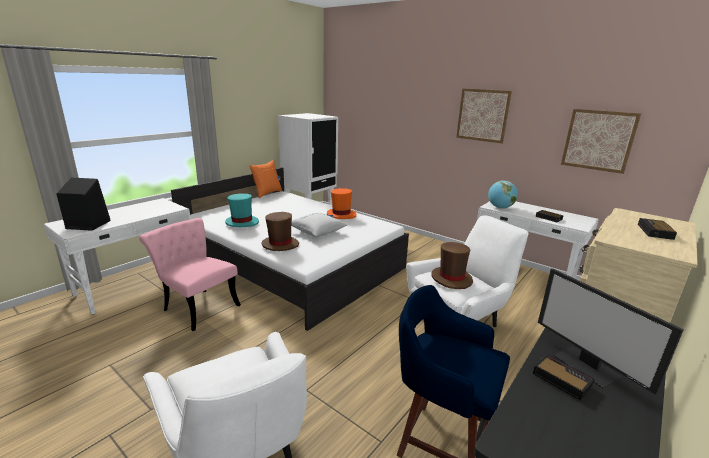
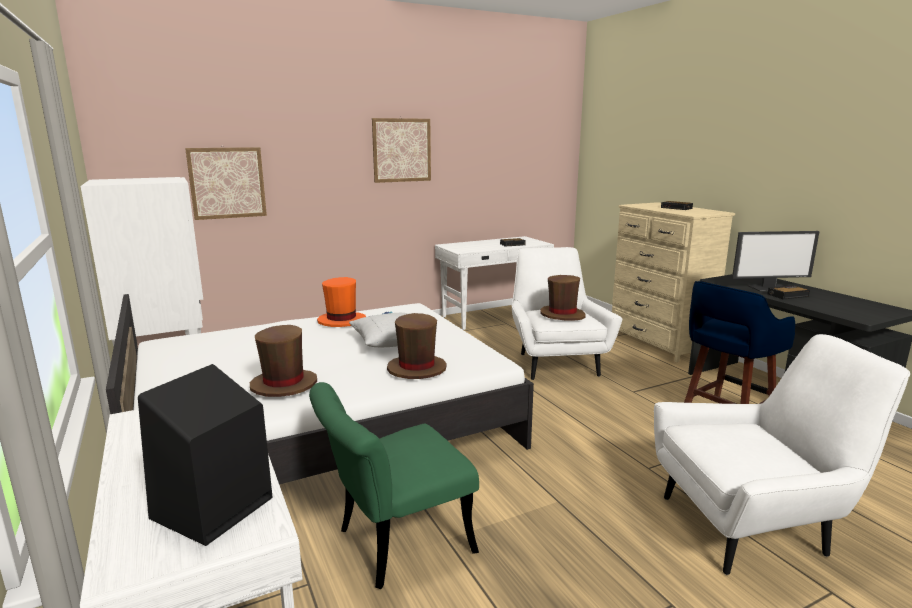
camera: 65 degrees left, 5 degrees down
(197, 306) = (394, 543): pink chair -> green chair
(242, 222) = (284, 385): turquoise hat -> brown hat
(267, 194) = (140, 353): orange pillow -> none
(500, 208) = (470, 249): globe -> none
(598, 139) = (511, 162): picture -> picture (227, 182)

